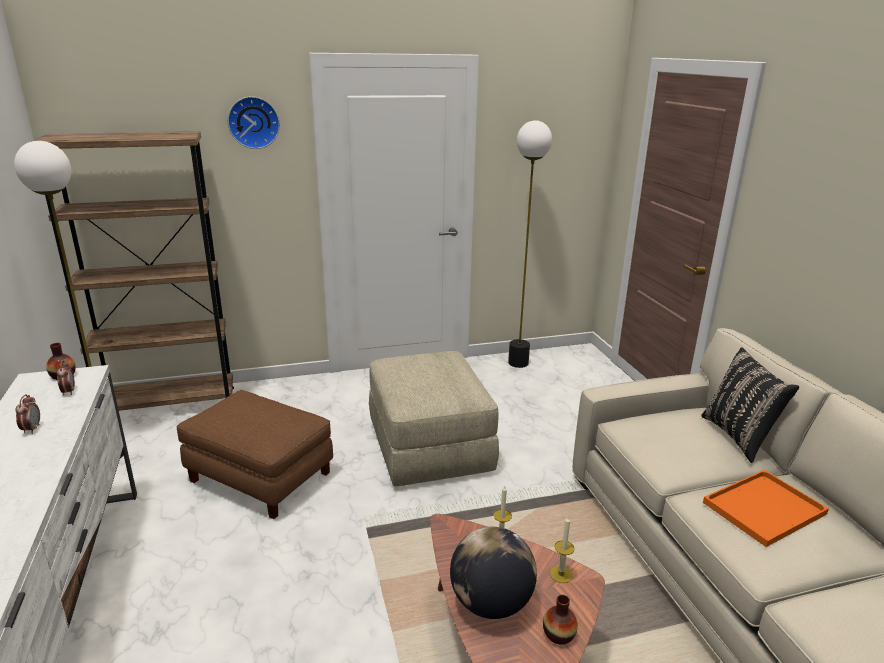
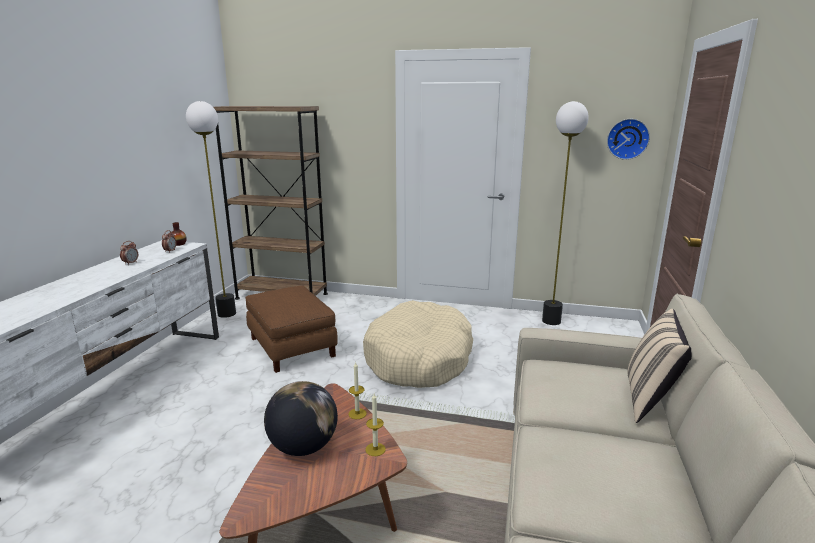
camera: 30 degrees right, 5 degrees down
(253, 122) = (354, 101): wall clock -> wall clock (627, 139)
(428, 446) = (419, 359): beige ottoman -> beige dog bed
(558, 634) = (325, 485): vase -> none
(739, 436) = (650, 400): black pillow -> beige pillow
(763, 509) = (598, 460): orange tray -> none

